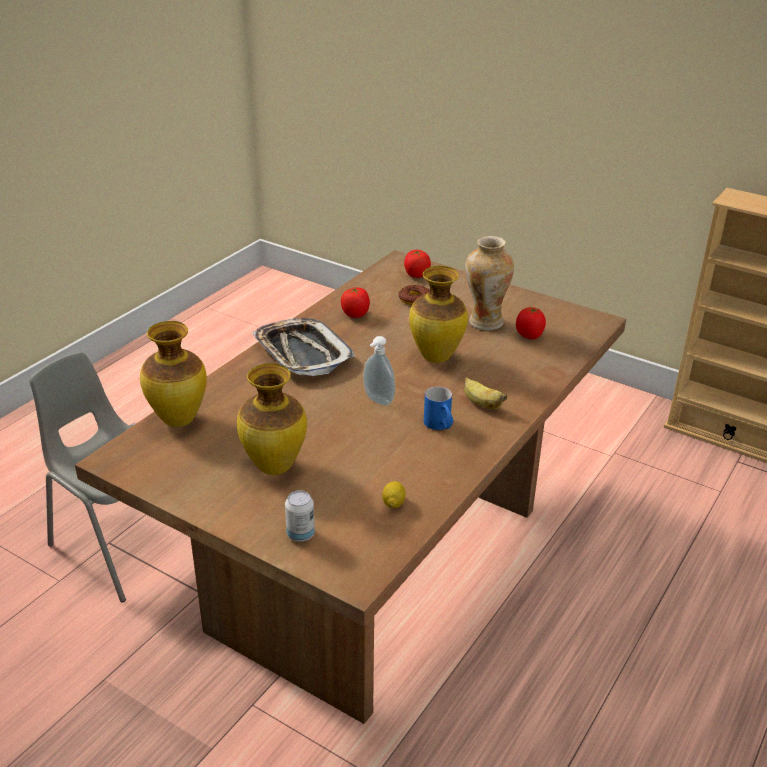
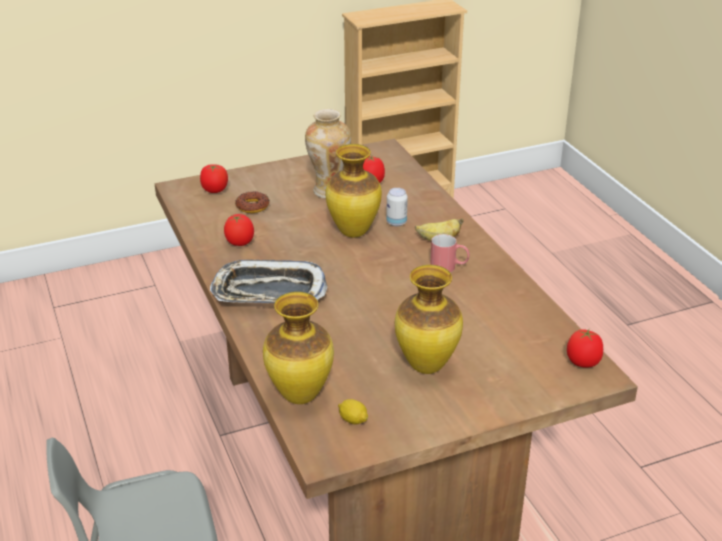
camera: 55 degrees left, 0 degrees up
(300, 534) = (527, 384): can -> can (396, 222)
(369, 559) = (583, 362): none -> tomato
(377, 401) = (385, 282): soap dispenser -> none
(393, 503) = (525, 326): lemon -> lemon (353, 420)
(440, 426) = (449, 268): blue mug -> red mug

